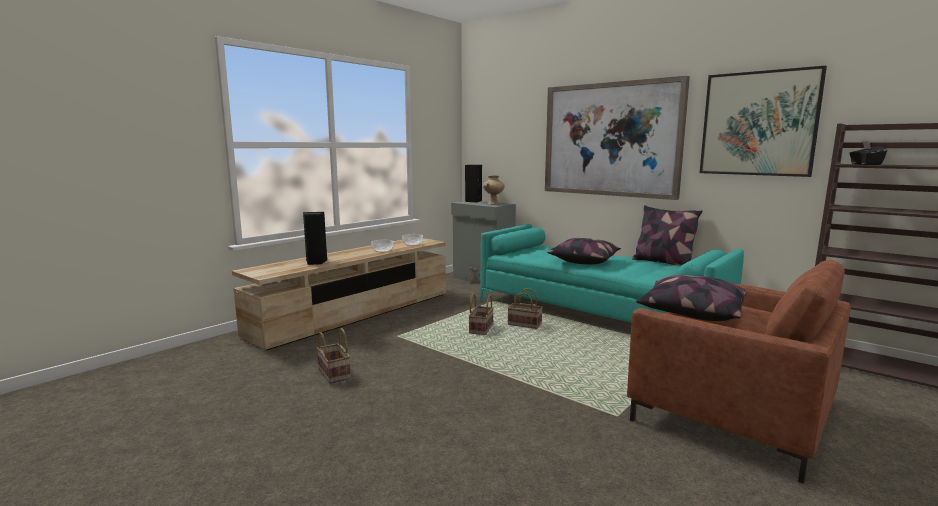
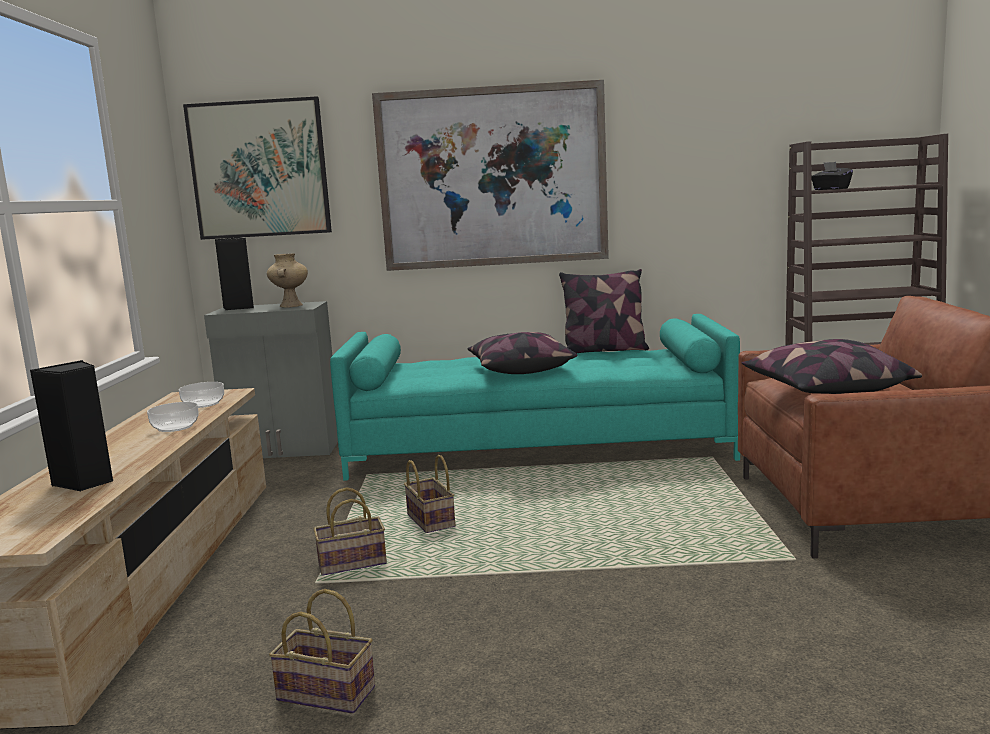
camera: 40 degrees left, 0 degrees up
(523, 325) = (477, 493): basket -> basket (350, 565)
(758, 124) = (698, 146): picture -> picture (260, 169)

